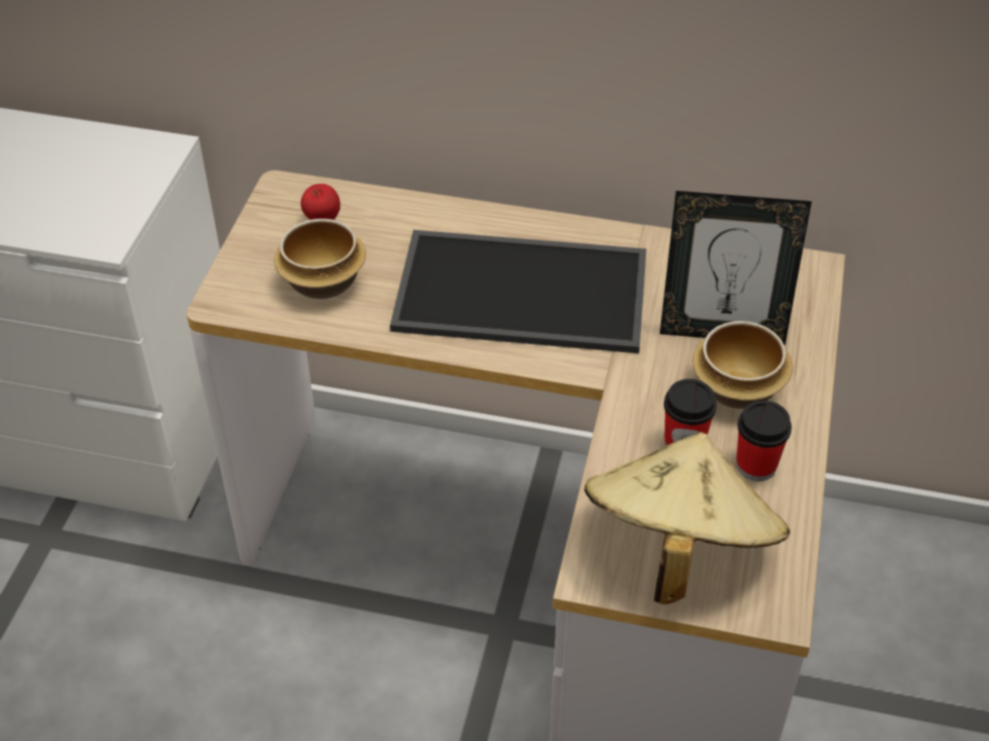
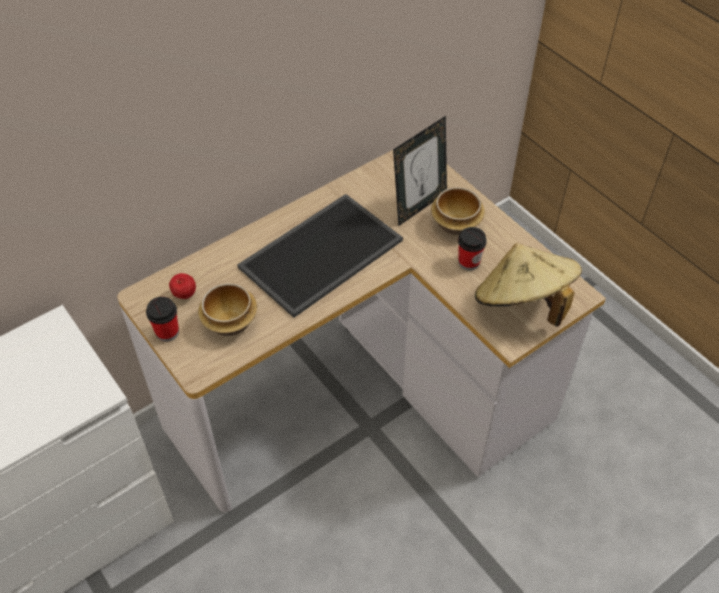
camera: 50 degrees left, 5 degrees up
(756, 466) = (502, 248): cup -> cup (167, 332)

